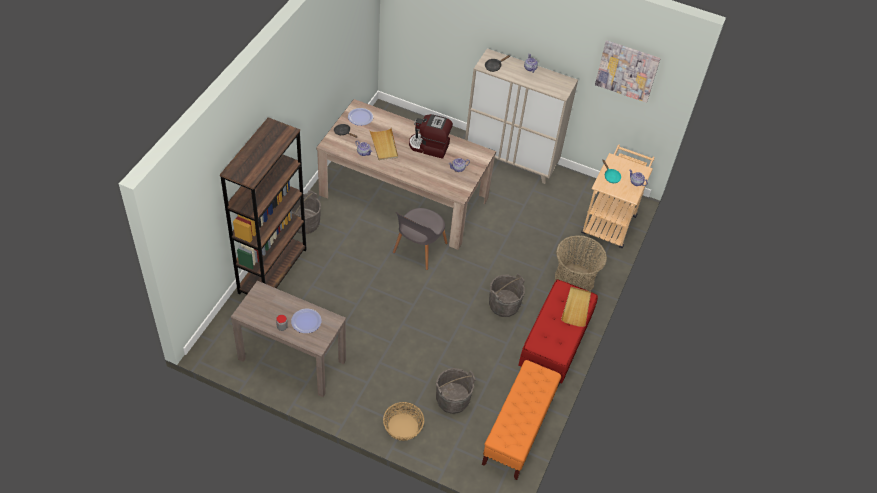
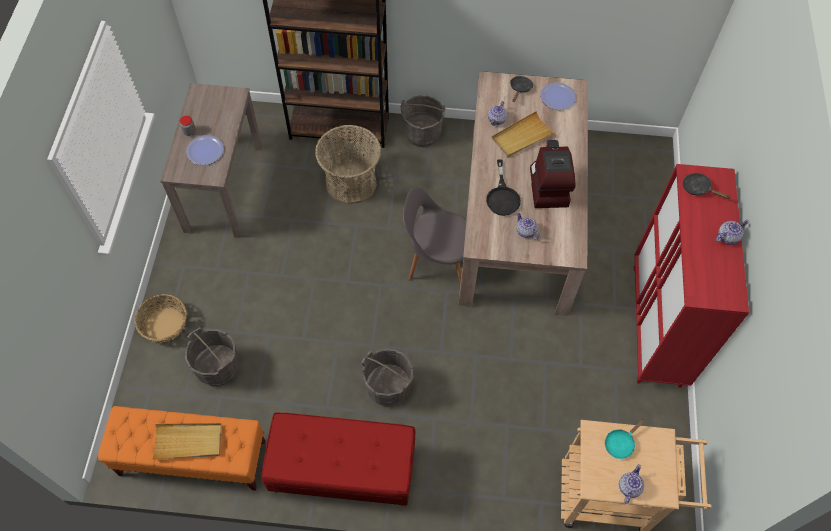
camera: 75 degrees right, 10 degrees up
(427, 170) = (502, 196): none -> black frying pan
(511, 160) = (657, 325): beige cabinet -> red cabinet
(574, 280) = (471, 469): basket -> basket (351, 183)
(576, 307) = (370, 466): beige tray -> beige tray (188, 442)
(627, 70) = (780, 366): picture -> none

